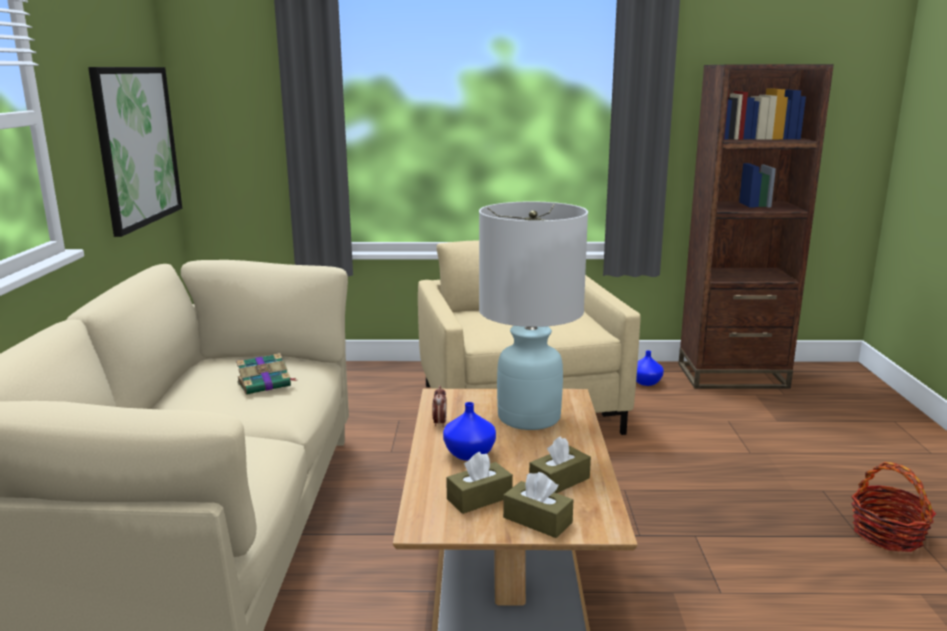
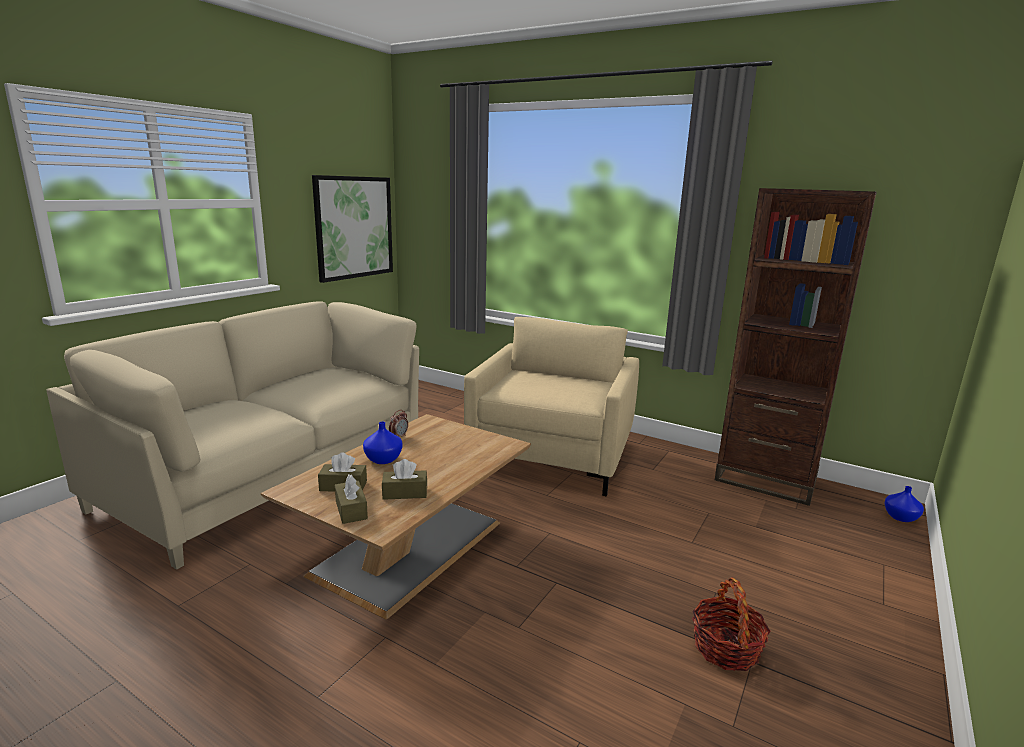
camera: 30 degrees right, 0 degrees up
(265, 384) = (331, 386): book -> none
(529, 417) = (458, 449): white table lamp -> none
(646, 382) = (678, 464): blue vase -> blue vase (901, 517)

